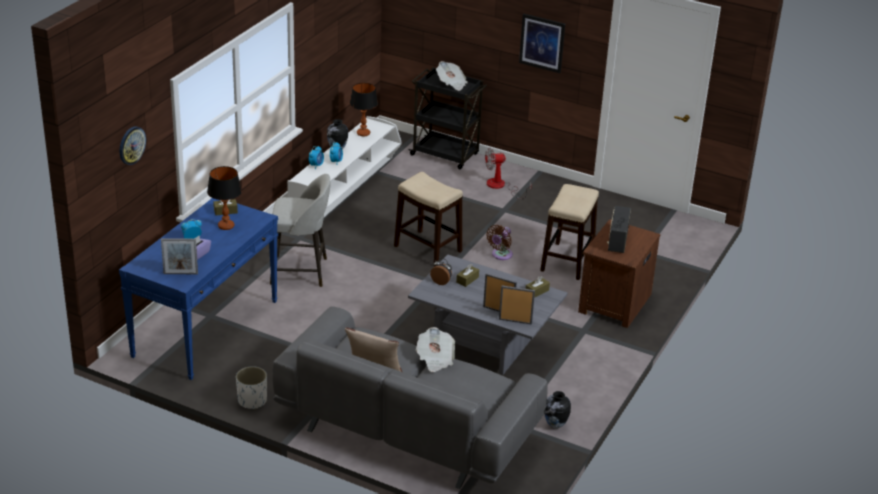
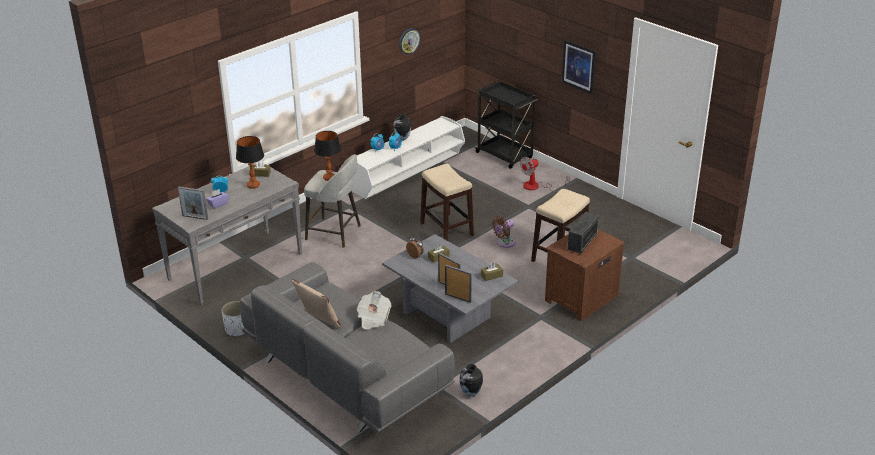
camera: 20 degrees right, 0 degrees up
(131, 145) = (174, 109): wall clock -> wall clock (408, 41)
(206, 328) = (236, 266): blue console table -> grey console table
(363, 133) = (430, 129): table lamp -> table lamp (329, 178)
(451, 84) = (509, 95): newspaper -> none
(501, 186) = (537, 187): fan -> fan turned 45 degrees counterclockwise

